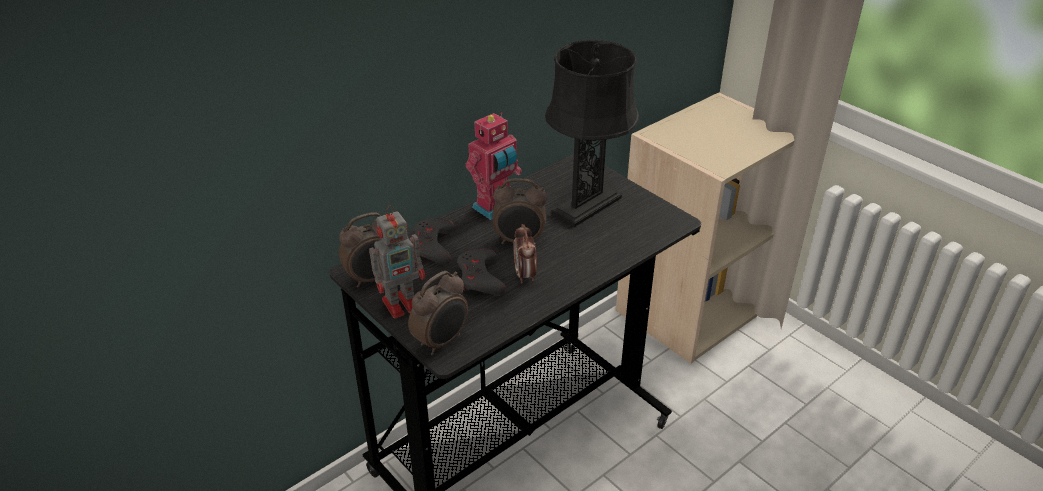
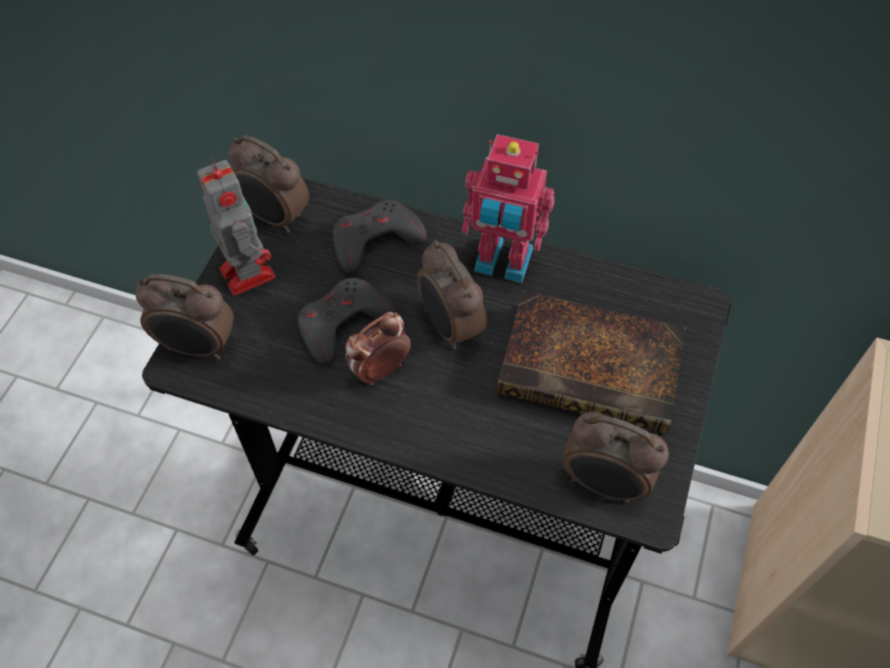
camera: 60 degrees right, 20 degrees up
(402, 303) = (246, 271): toy robot -> toy robot turned 150 degrees counterclockwise
(587, 205) = (595, 367): black table lamp -> book
(654, 228) = (604, 483): none -> alarm clock

